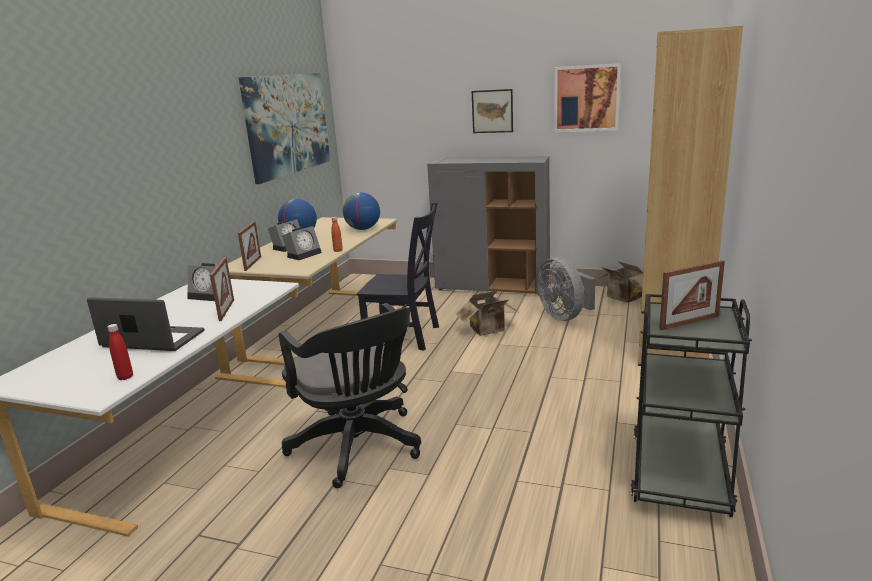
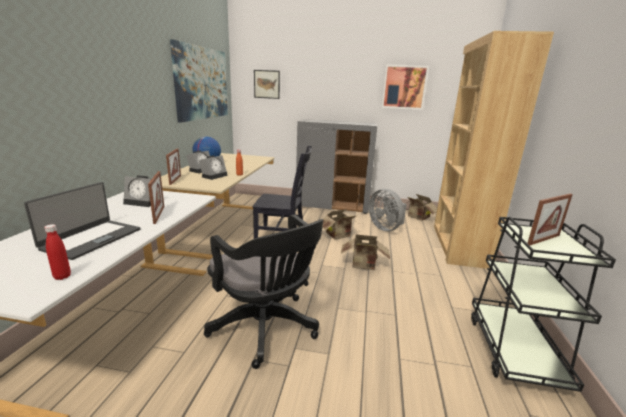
camera: 10 degrees left, 0 degrees up
(152, 340) = (91, 239): laptop -> laptop turned 105 degrees clockwise
(363, 229) = (253, 162): globe -> none
(492, 111) = (341, 90): picture -> picture (267, 84)
(511, 371) = (364, 266): none -> cardboard box

